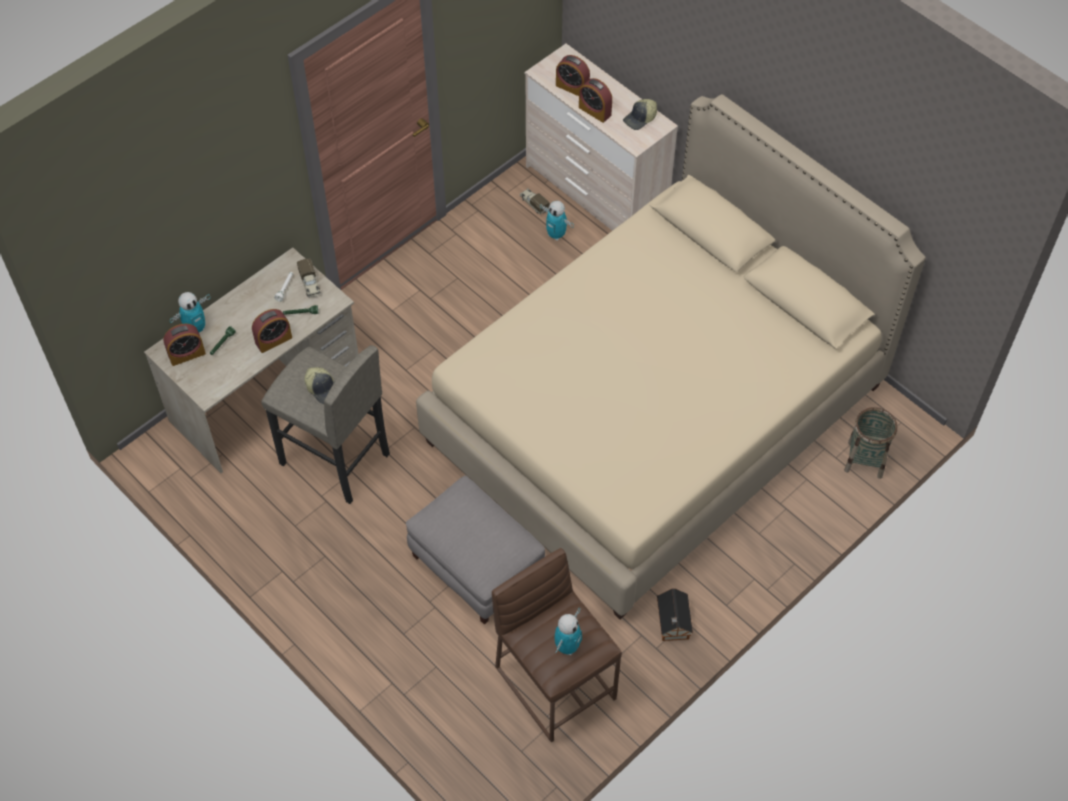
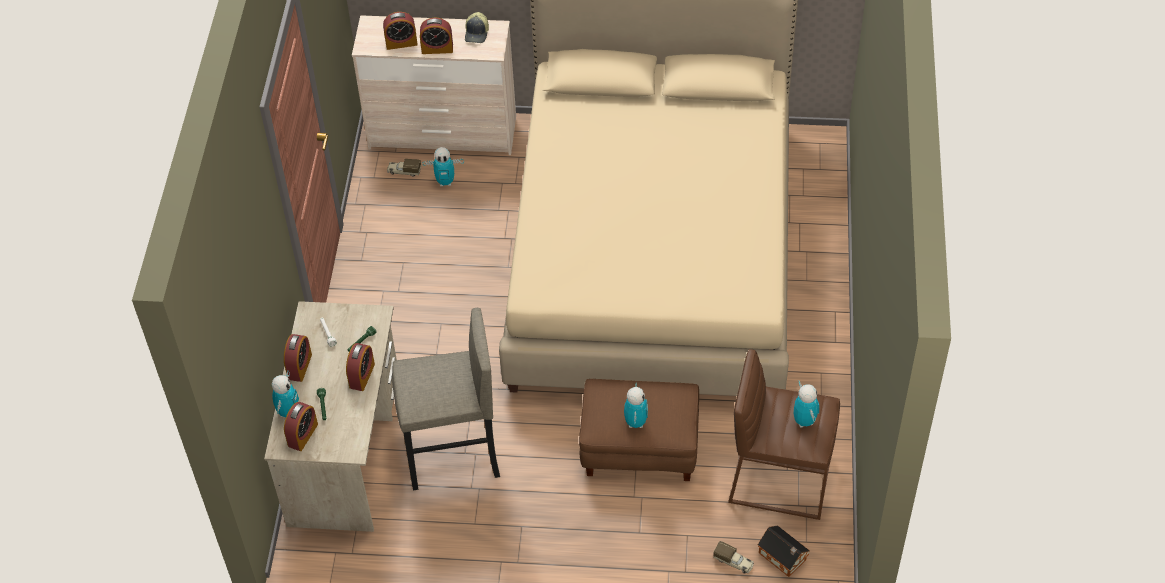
camera: 40 degrees left, 5 degrees down
(240, 299) = (300, 366): none -> alarm clock
(310, 283) = (343, 317): toy truck -> toy truck (733, 562)
(323, 388) = (443, 379): cap -> none
(458, 540) = (635, 422): none -> toy robot
(477, 565) = (640, 446): grey ottoman -> brown ottoman
(673, 623) = (814, 380): toy house -> toy house (783, 558)
(865, 459) = (823, 183): basket -> none

